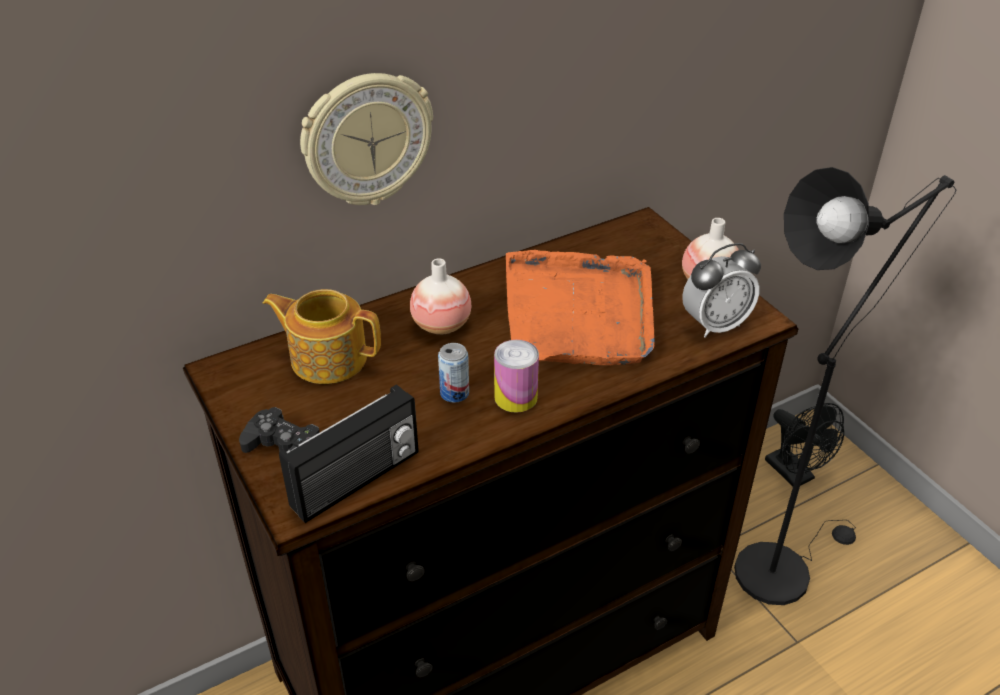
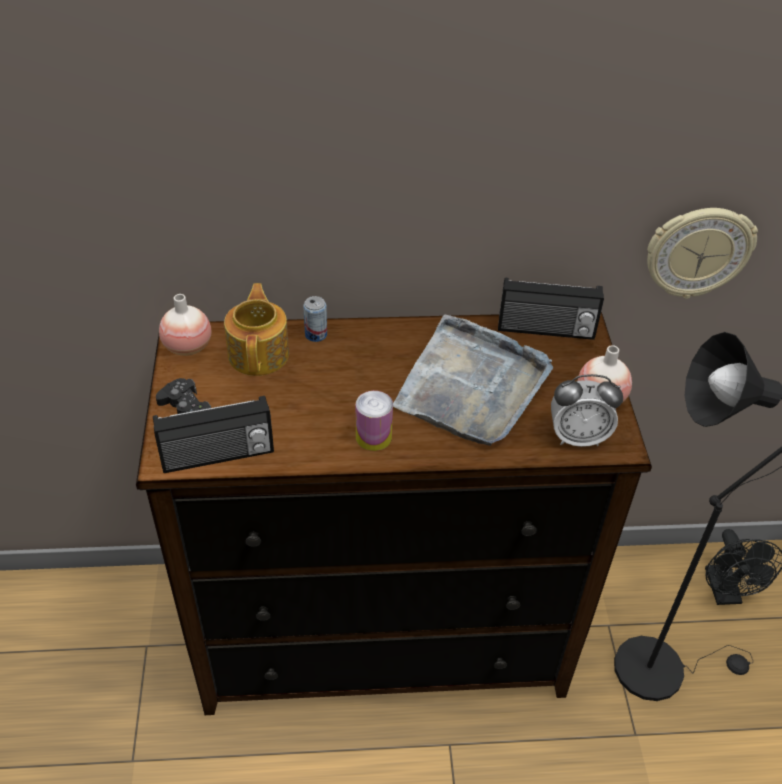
camera: 25 degrees right, 5 degrees up
(327, 357) = (259, 353): teapot -> teapot turned 45 degrees clockwise
(367, 140) = (333, 192): wall clock -> wall clock (697, 252)
(441, 325) = (358, 357): vase -> vase (188, 347)
(454, 393) = (330, 416): can -> can (316, 335)
(578, 313) = (472, 386): orange tray -> grey tray
(610, 239) = (546, 330): none -> radio

